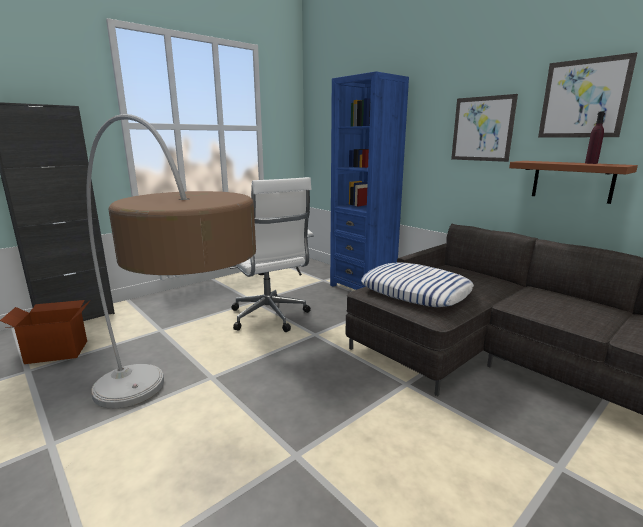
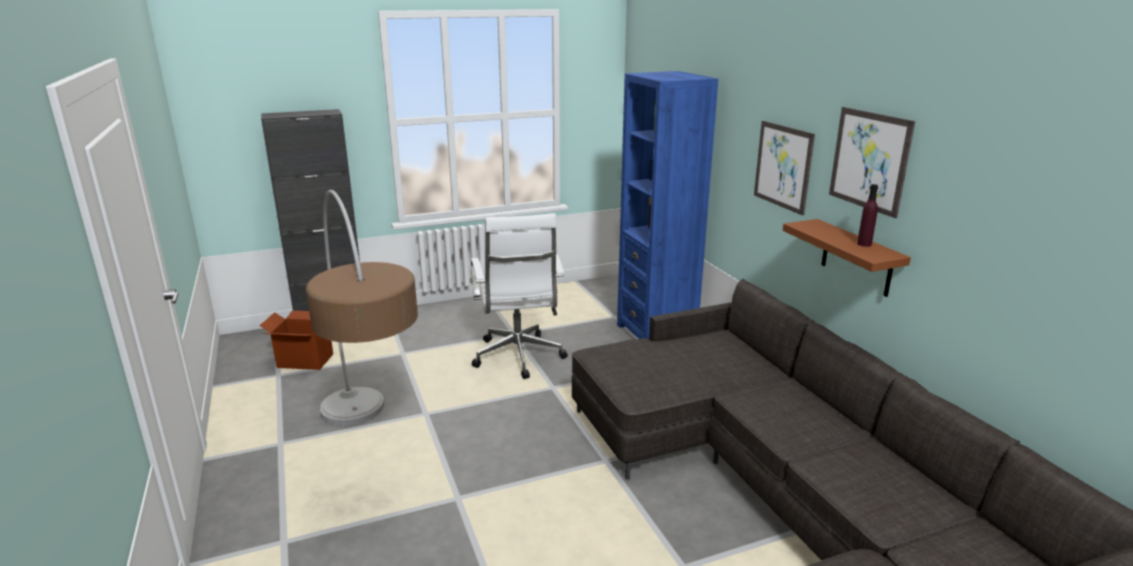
camera: 20 degrees right, 5 degrees up
(416, 291) = (644, 363): pillow -> none

